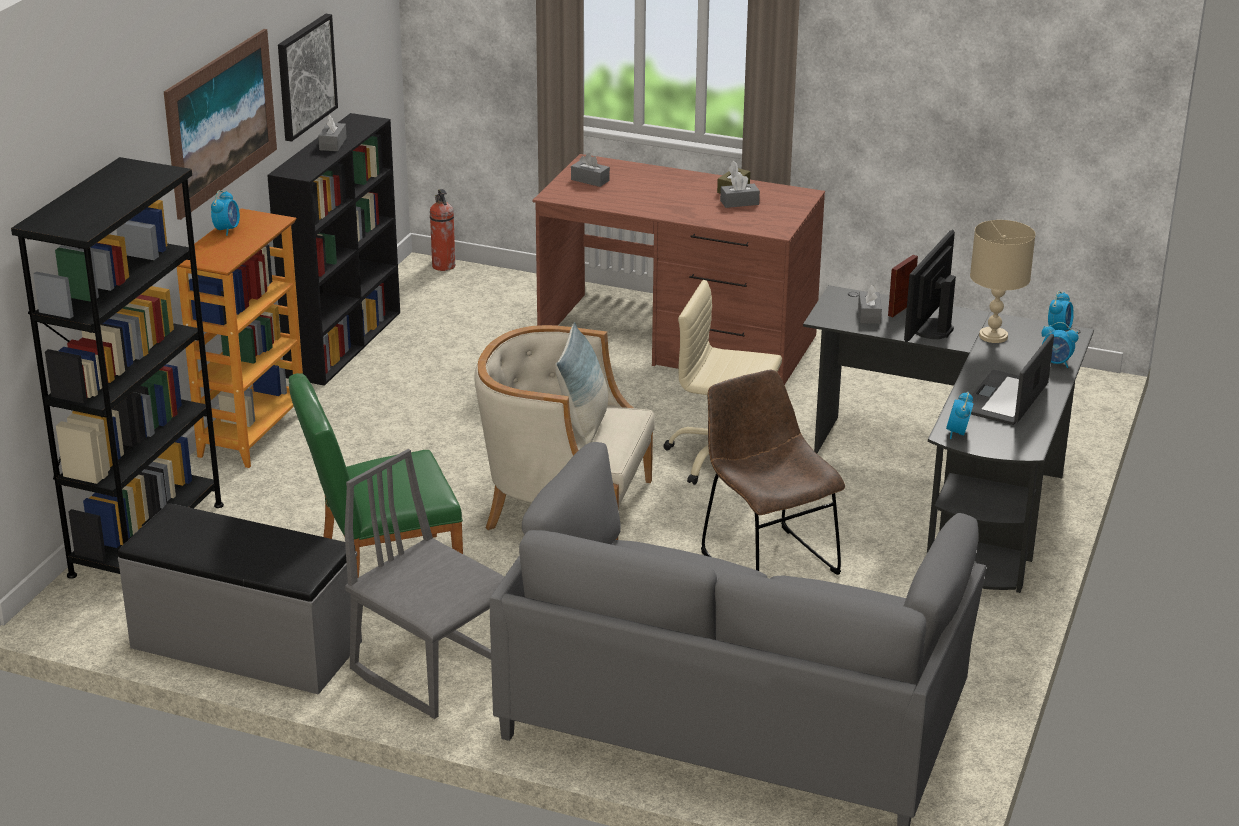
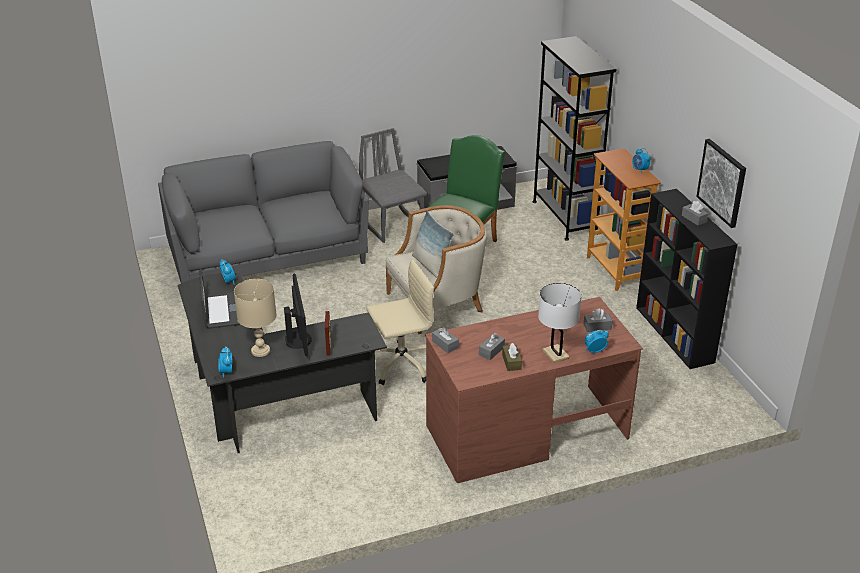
camera: 140 degrees right, 5 degrees up
(221, 121) = (668, 129): picture -> none
(433, 669) = (392, 225): grey chair -> grey chair turned 120 degrees counterclockwise
(444, 266) = (735, 417): fire extinguisher -> none
(676, 178) = (555, 354): none -> white table lamp
(765, 560) = (322, 320): brown chair -> none
(869, 315) = (341, 334): grey tissue box -> grey tissue box (445, 344)
(1056, 363) = (211, 347): alarm clock -> alarm clock (594, 350)

